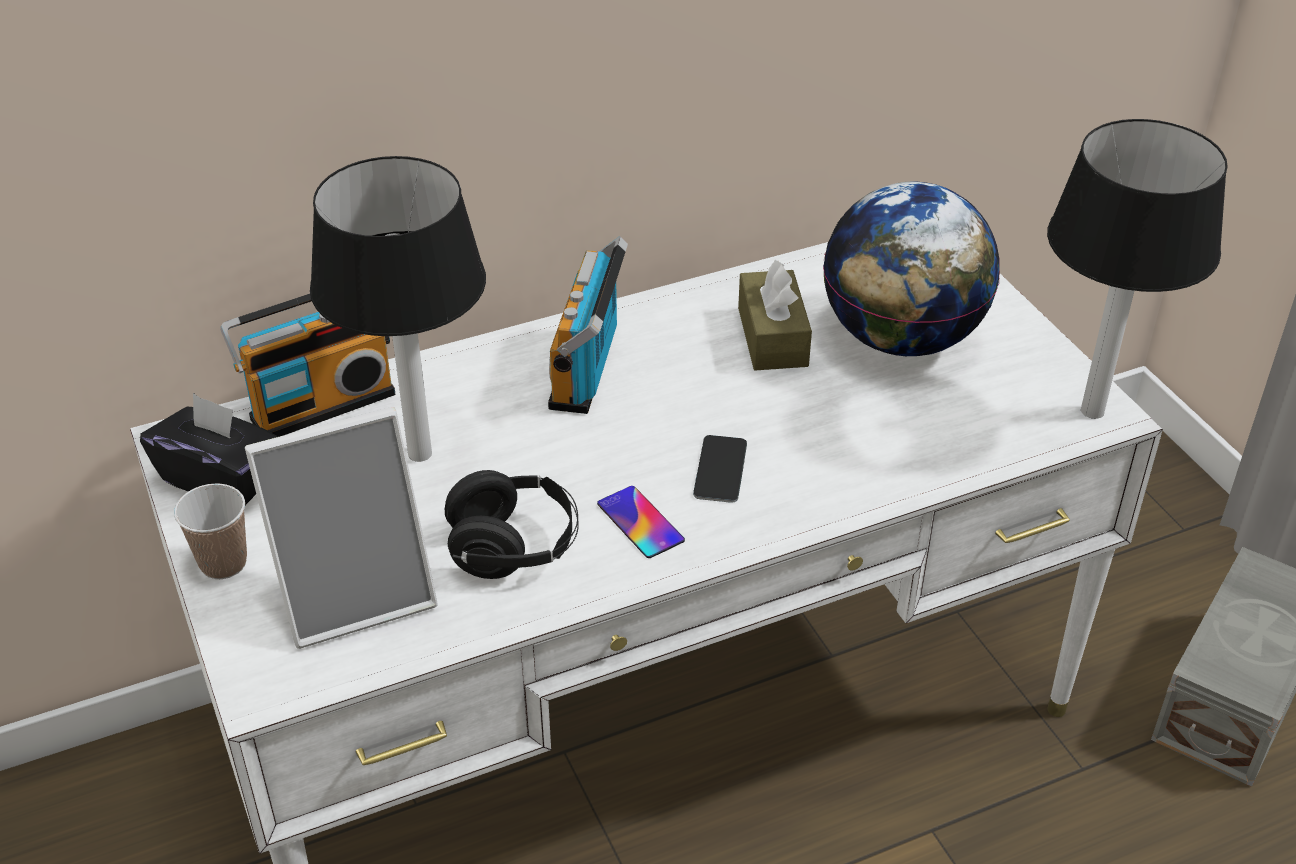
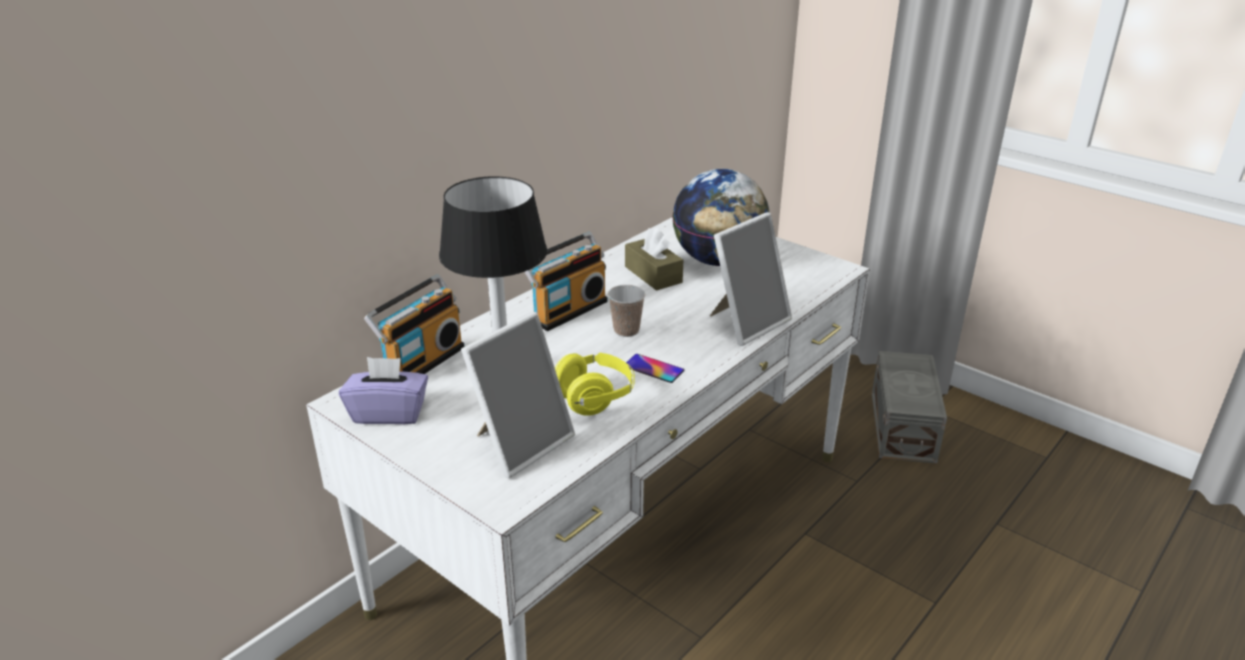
camera: 25 degrees left, 10 degrees down
(221, 478) = (389, 412): black tissue box -> purple tissue box
(223, 563) = (425, 452): cup -> cup (626, 330)
(514, 548) = (594, 398): black headphones -> yellow headphones
(589, 370) = (567, 310): radio -> radio turned 120 degrees counterclockwise
(720, 469) = (675, 336): phone -> none
(854, 479) = (746, 323): none -> picture frame
(1093, 412) = (834, 269): table lamp -> none

